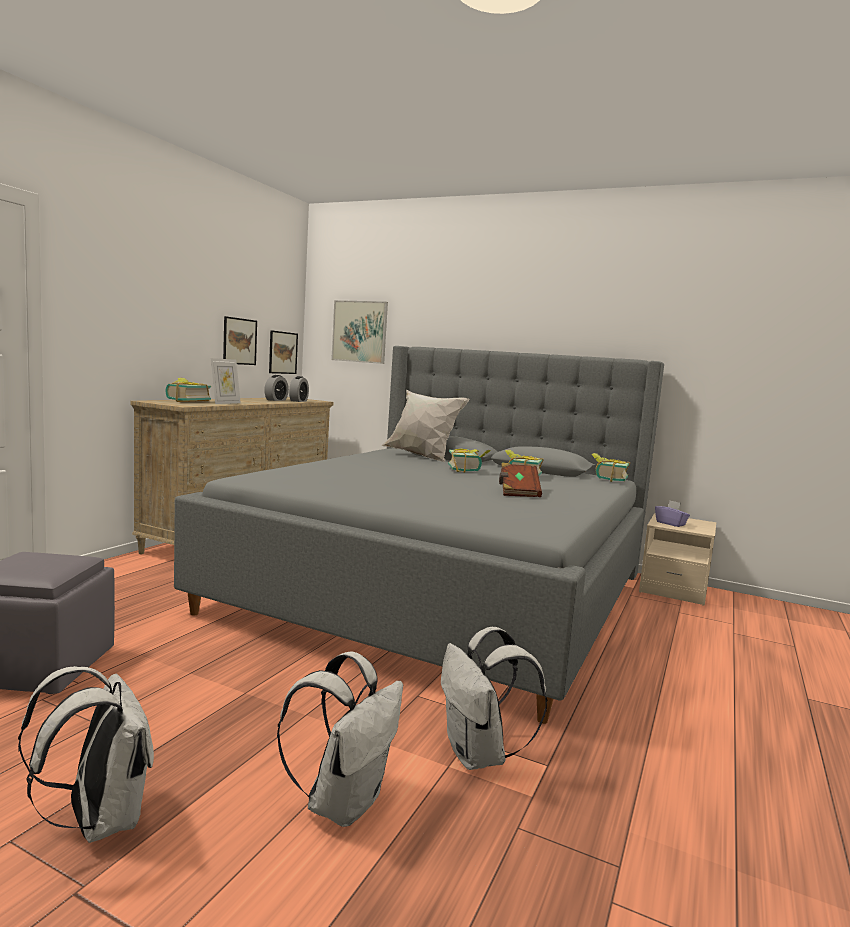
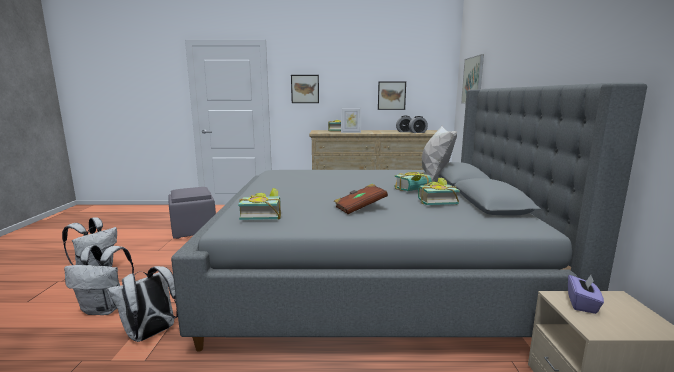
camera: 65 degrees right, 5 degrees up
(283, 352) = (433, 100): picture -> picture (305, 89)
(607, 478) = (520, 225): book -> book (261, 215)

